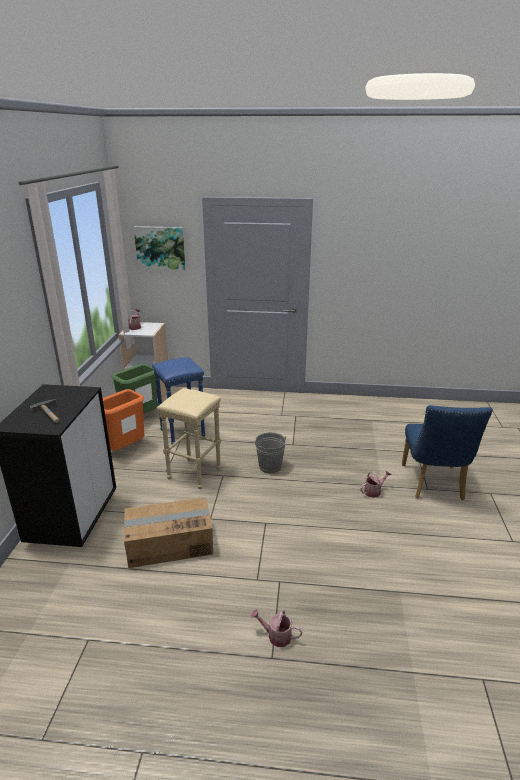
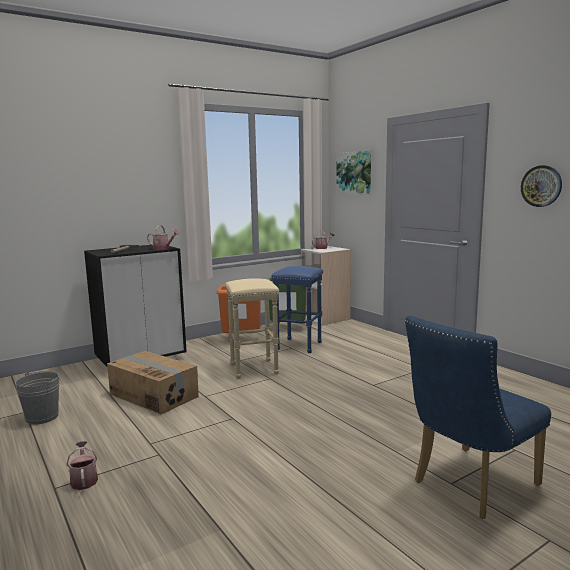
camera: 50 degrees right, 15 degrees down
(270, 466) = (318, 389): grey bucket -> grey bucket (42, 417)
(358, 266) = (541, 186): none -> wall clock
(374, 491) = (377, 451): watering can -> watering can (163, 248)

